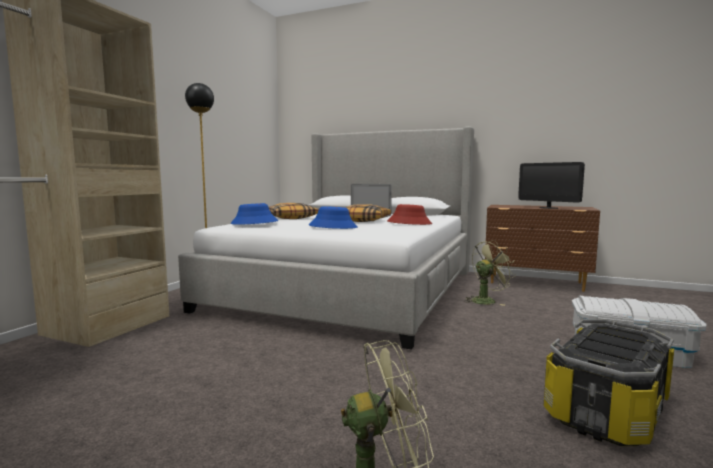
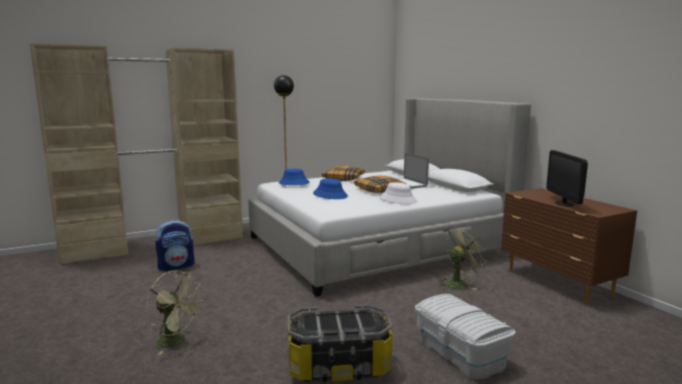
camera: 40 degrees right, 5 degrees up
(126, 379) = (176, 266): none -> backpack
(409, 223) = (398, 200): red hat -> white hat
(486, 300) = (459, 283): green fan -> green fan turned 45 degrees counterclockwise

